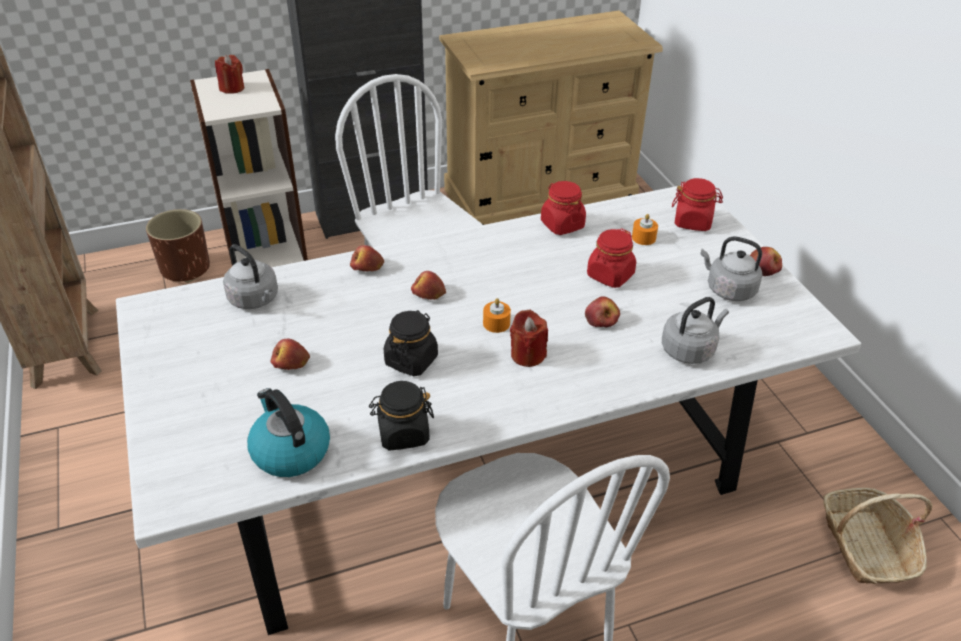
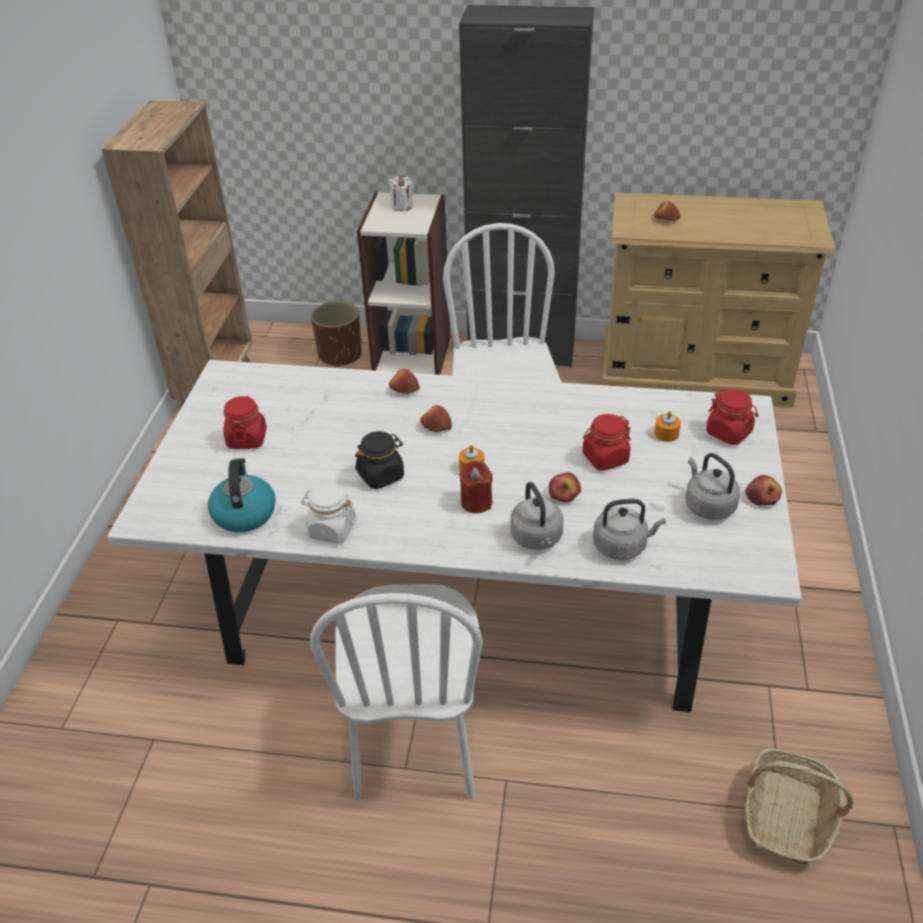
camera: 30 degrees right, 0 degrees up
(232, 88) = (402, 206): red candle -> white candle
(255, 300) = (302, 390): grey kettle -> grey kettle (537, 539)
(290, 363) = (291, 448): apple -> apple (666, 219)
(403, 433) = (332, 529): black jar -> white jar
(562, 224) = (599, 400): red jar -> red jar (247, 439)

